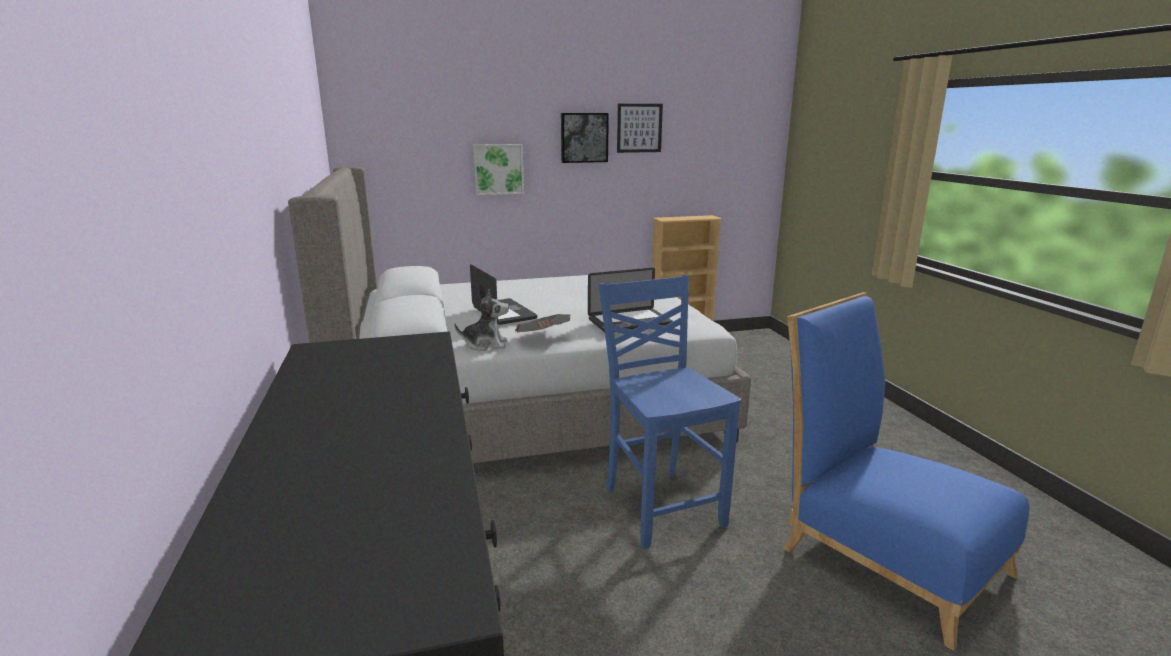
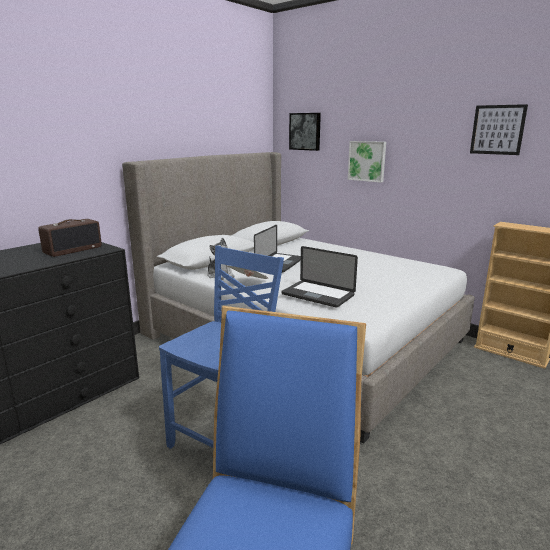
camera: 55 degrees right, 0 degrees up
(388, 356) = (73, 250): none -> radio
(584, 137) = (439, 138): picture -> picture (305, 131)

